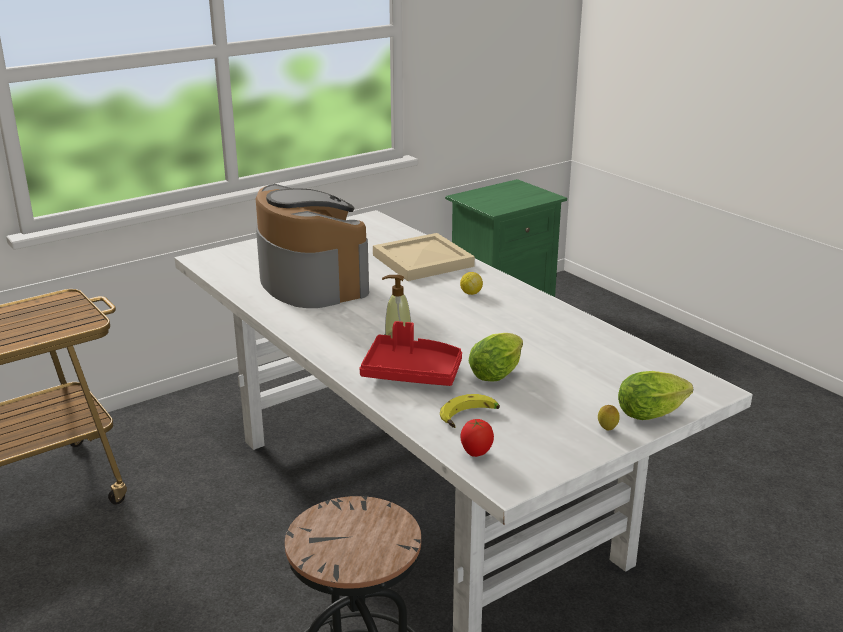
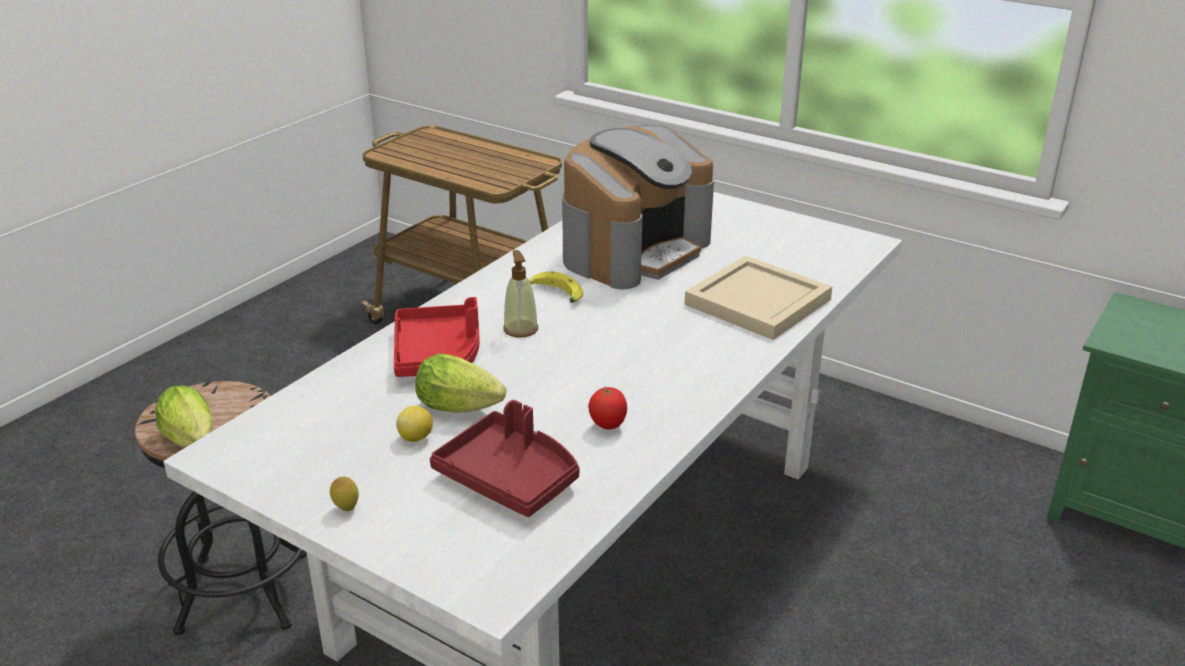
camera: 70 degrees right, 5 degrees up
(470, 418) = (345, 408): banana -> banana (553, 296)
(471, 293) = (682, 352): lemon -> lemon (416, 438)
(476, 453) = (270, 424): tomato -> tomato (608, 426)
(593, 368) = (510, 478): none -> red tray
(654, 413) = (401, 543): lettuce -> lettuce (193, 442)

